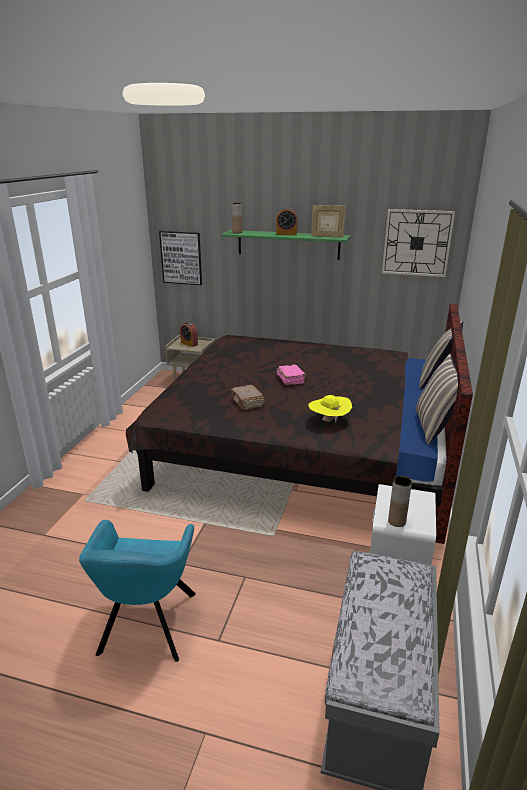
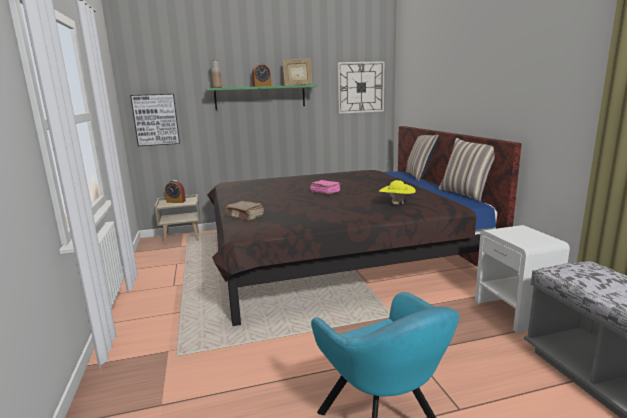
camera: 30 degrees left, 10 degrees down
(247, 403) = (316, 209): brown book -> brown book (245, 216)
(396, 521) = (533, 243): brown vase -> none

